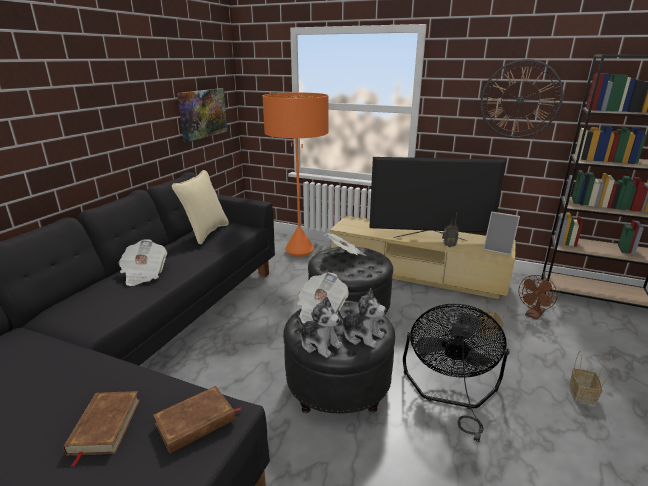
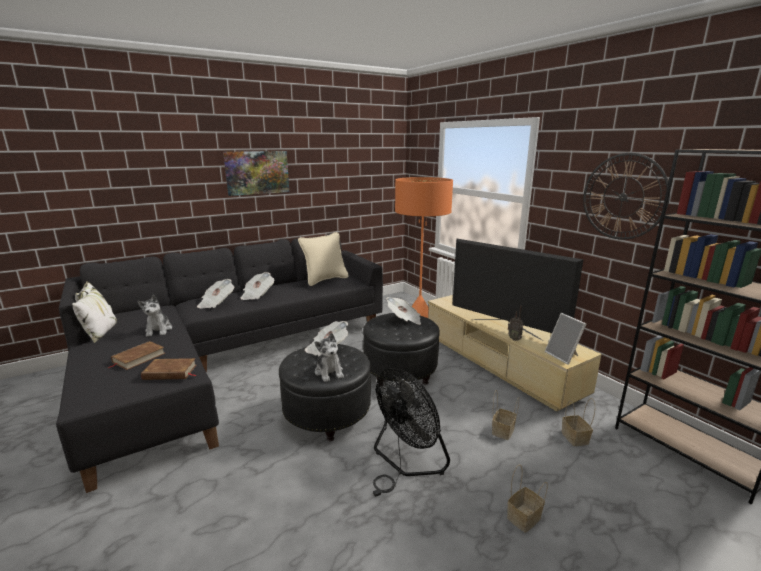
camera: 35 degrees right, 5 degrees down
(102, 302) = (216, 303): none -> newspaper
(202, 113) = (362, 190): picture -> picture (257, 172)
(319, 344) = (296, 366): plush toy -> plush toy (159, 330)
(533, 315) = (575, 438): brown fan -> basket

